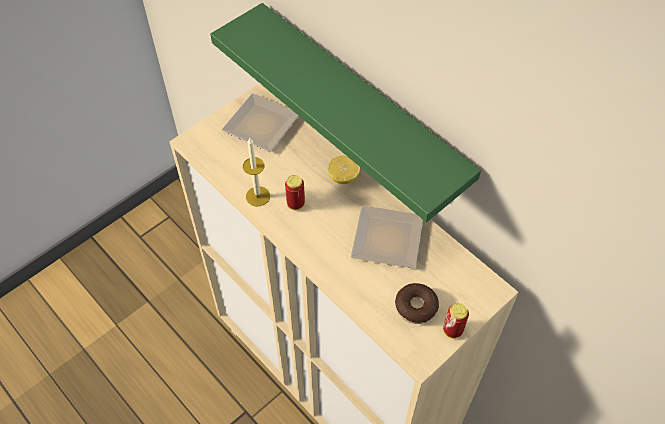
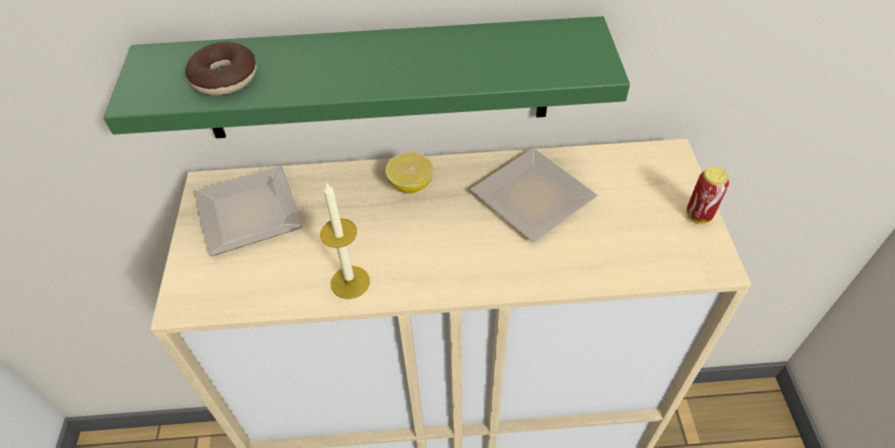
camera: 50 degrees left, 5 degrees down
(295, 204) = (402, 251): can -> none
(416, 307) = (644, 227): donut -> donut (225, 78)

